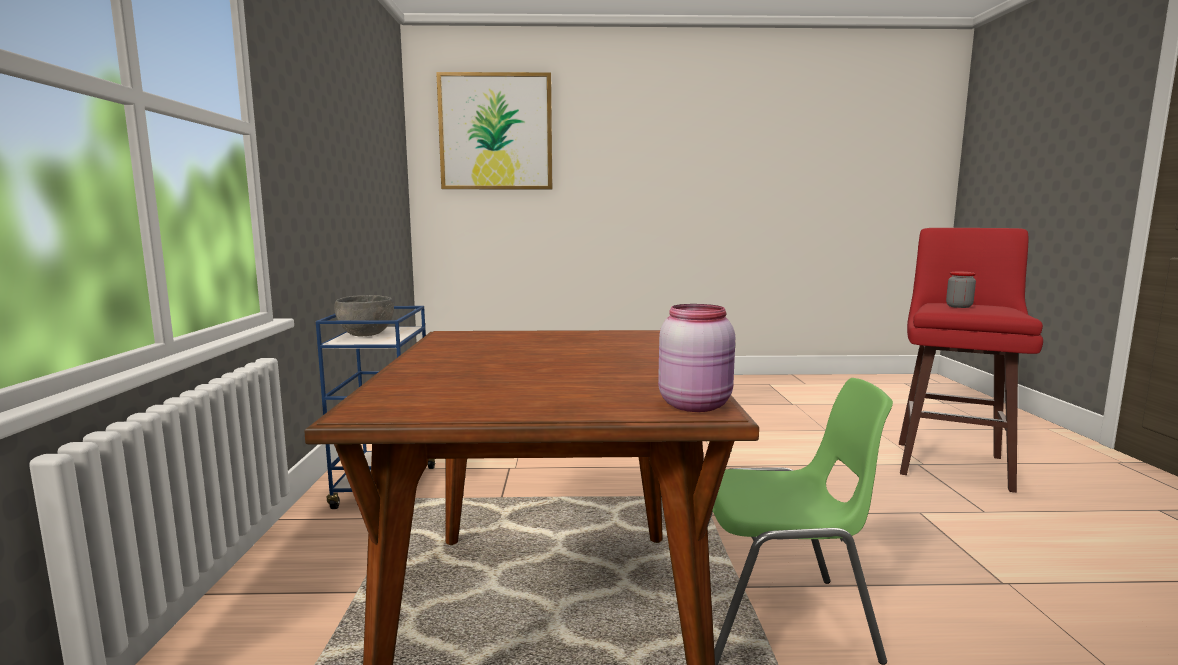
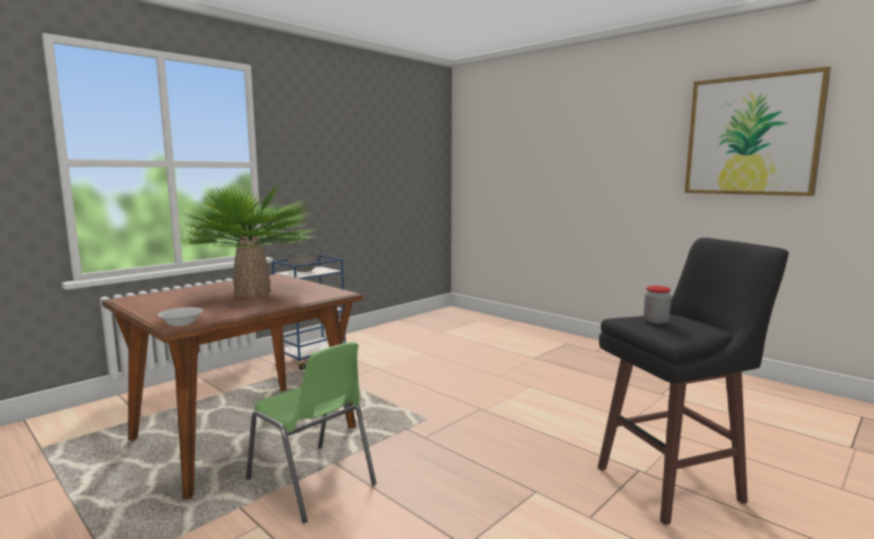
camera: 45 degrees right, 0 degrees up
(496, 132) = (500, 136): picture -> picture (751, 135)
(546, 354) = (252, 292): none -> potted plant
(696, 405) = (182, 323): pink jar -> white bowl
(952, 464) = (672, 484): red stool -> black stool

